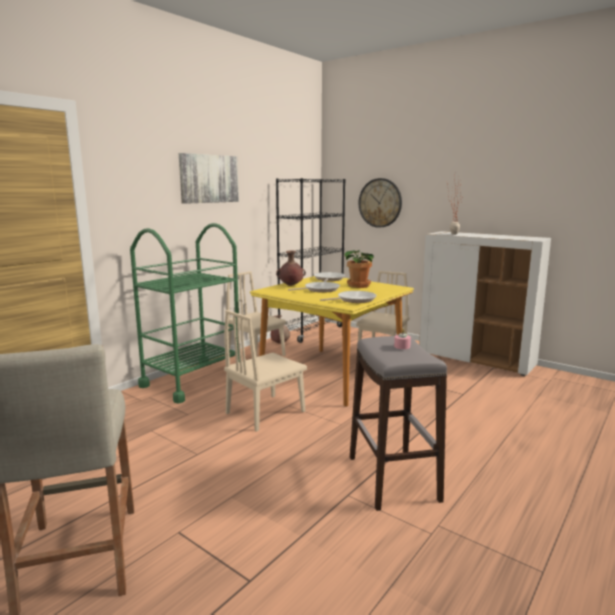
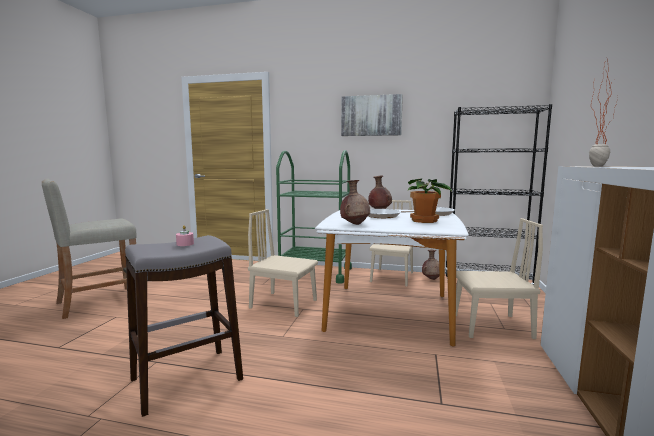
camera: 65 degrees right, 5 degrees down
(332, 375) = (389, 312): yellow dining table -> white dining table
(354, 300) = (355, 224): frying pan -> brown vase
(380, 203) = (581, 130): wall clock -> none

